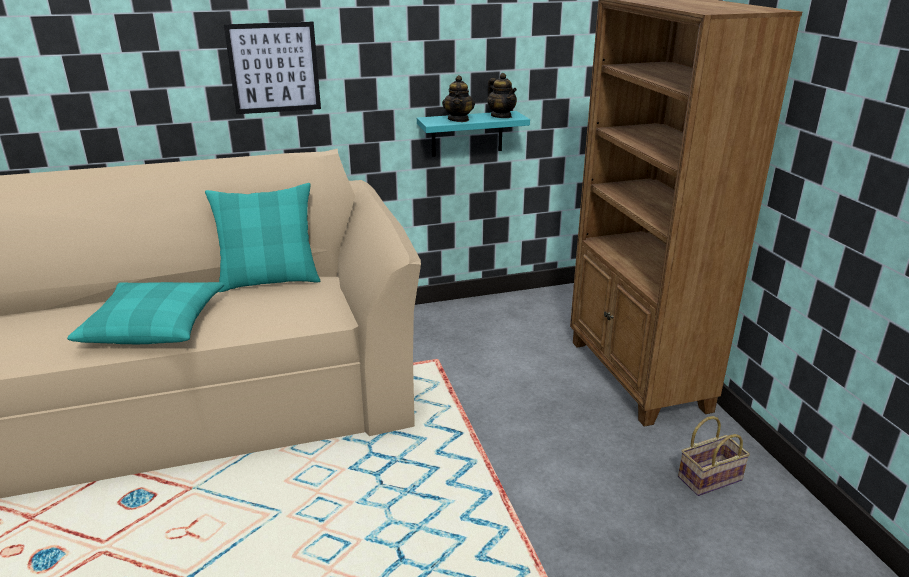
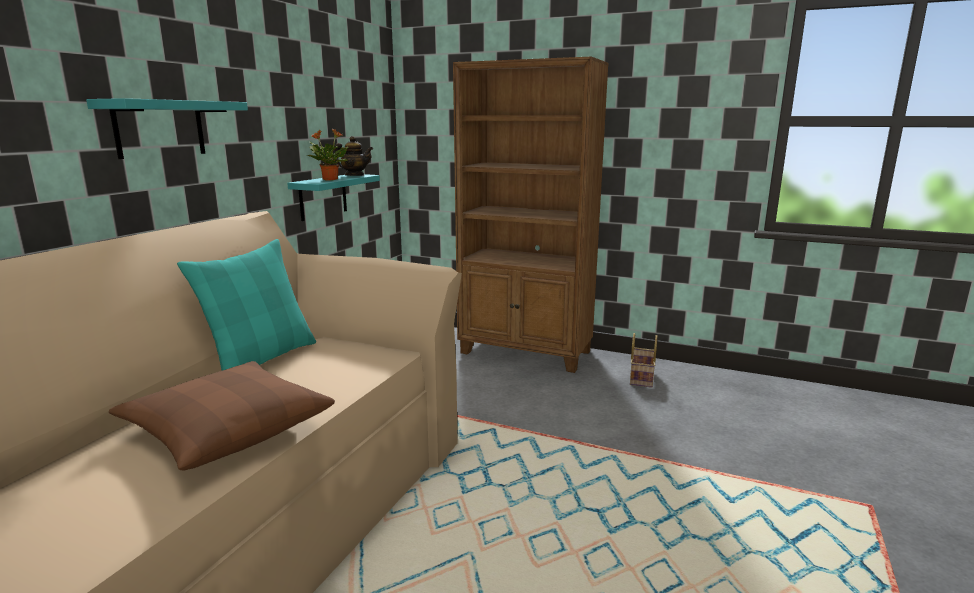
camera: 50 degrees left, 10 degrees down
(154, 325) = (227, 428): turquoise pillow -> brown pillow
(274, 68) = (160, 128): picture -> turquoise shelf
(458, 119) = (329, 179): teapot -> potted plant

